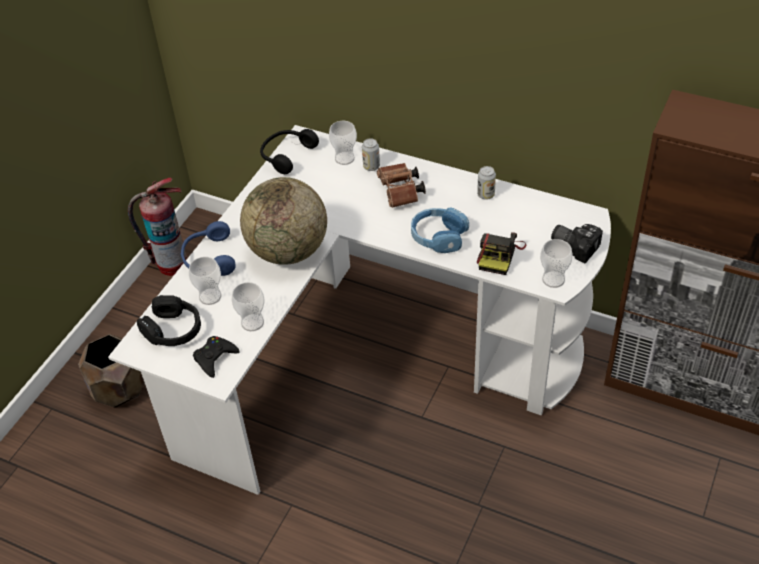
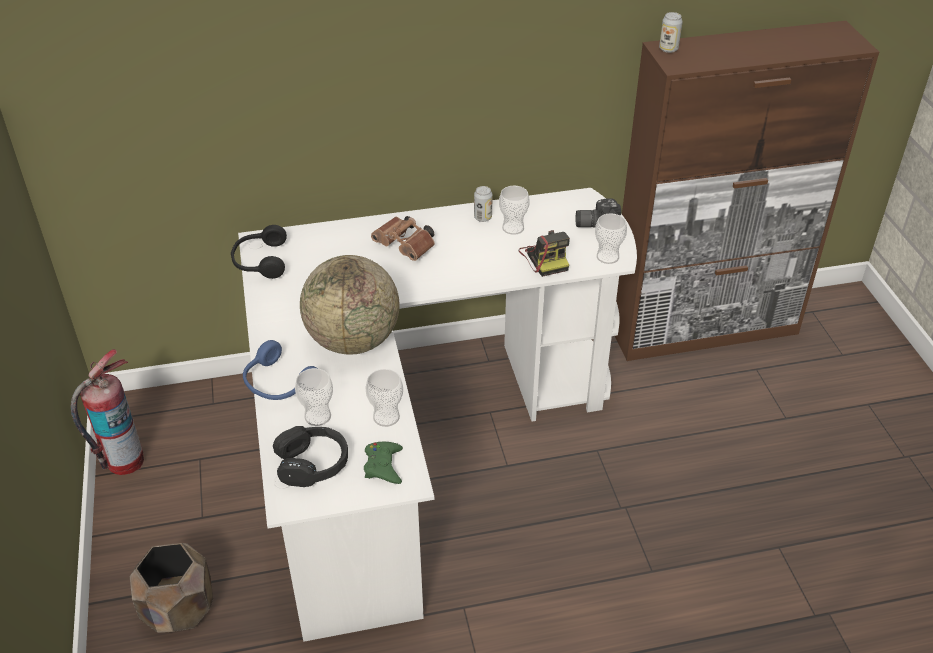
camera: 40 degrees left, 5 degrees down
(215, 358) = (383, 466): black game controller -> green game controller
(344, 158) = (321, 241): cup -> cup (513, 228)
(371, 167) = (355, 237): can -> can (668, 49)
(438, 237) = (479, 267): blue headphones -> none

